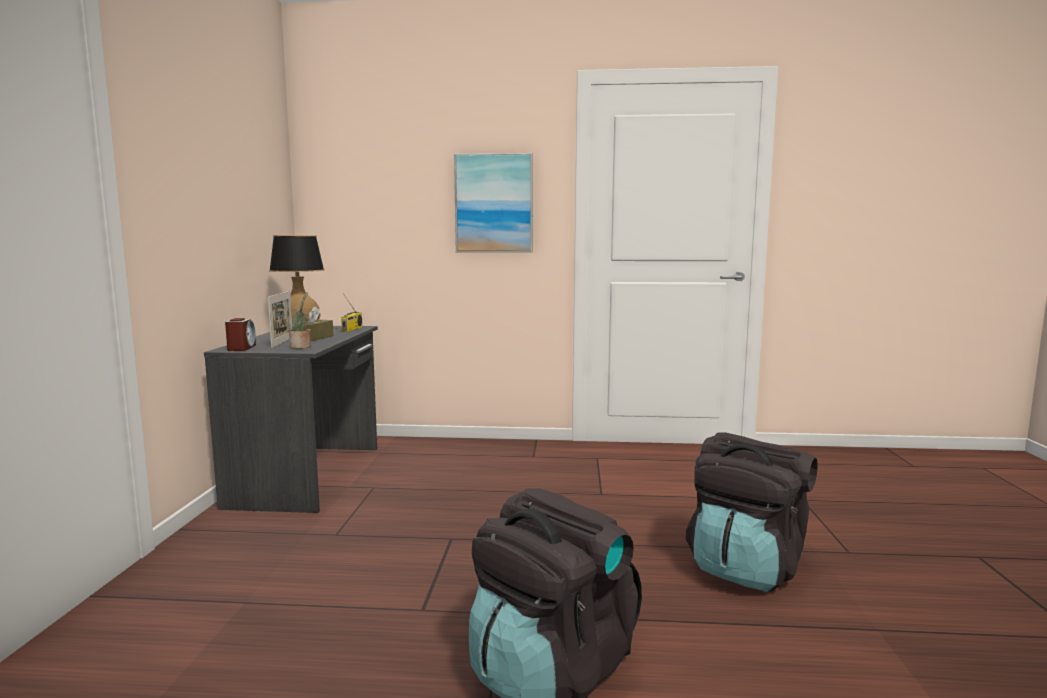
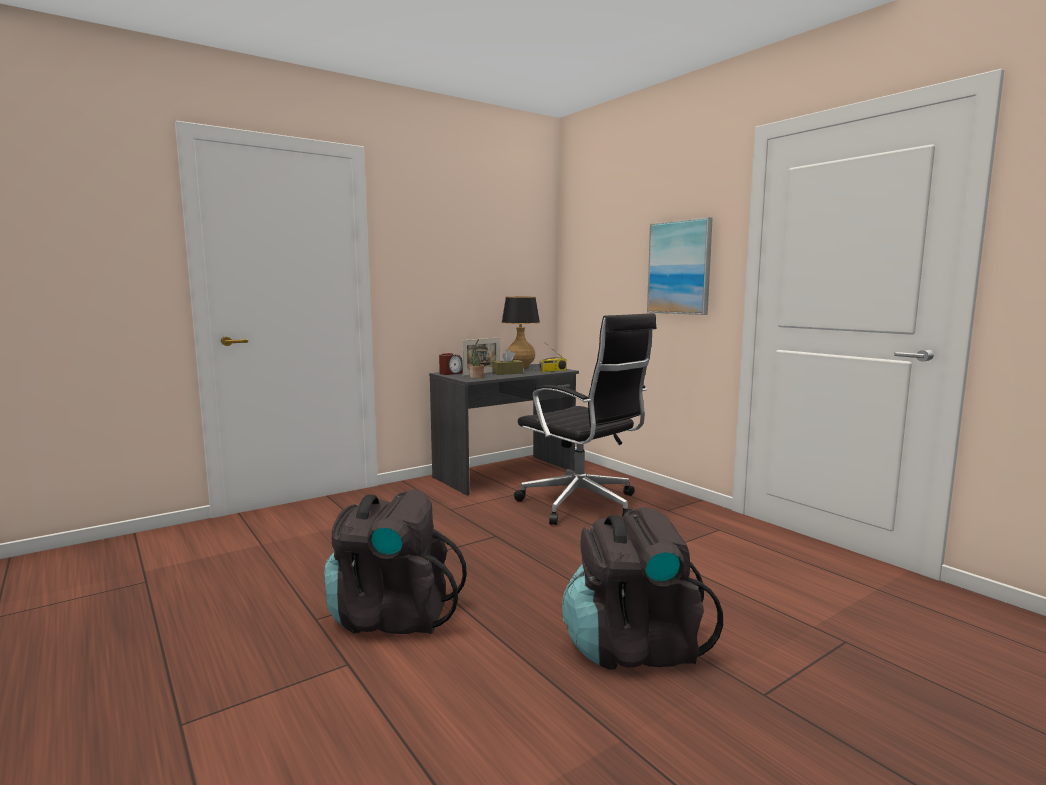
camera: 50 degrees right, 0 degrees up
(460, 477) = (582, 505): none -> black office chair

